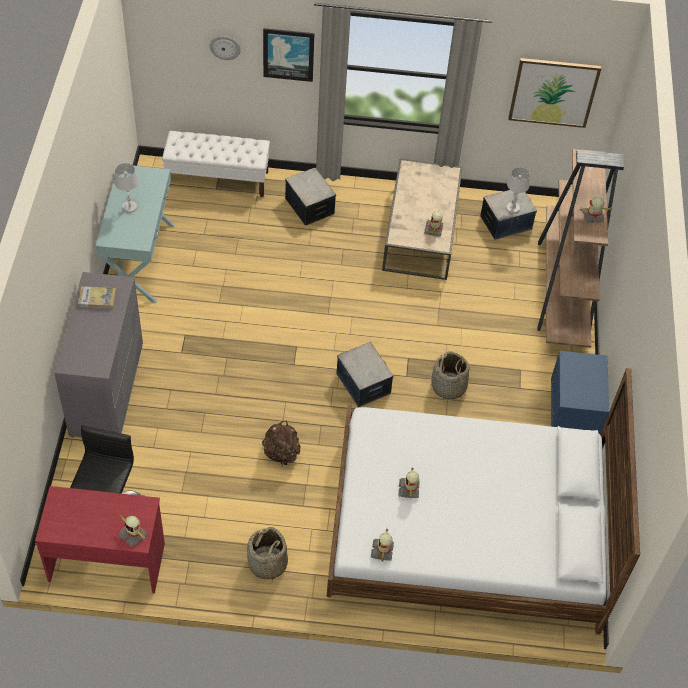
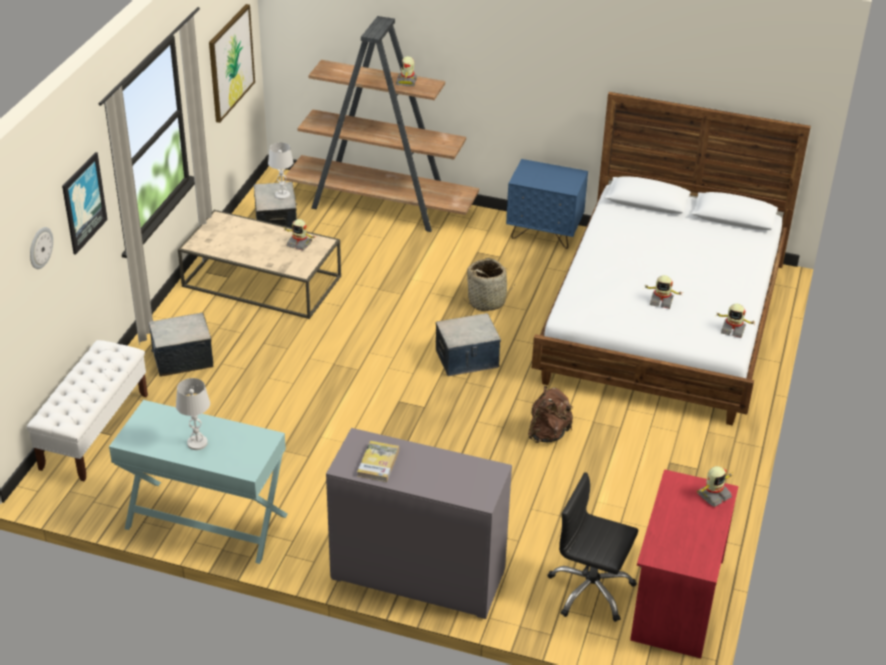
camera: 75 degrees left, 15 degrees down
(267, 564) = (691, 465): basket -> none

